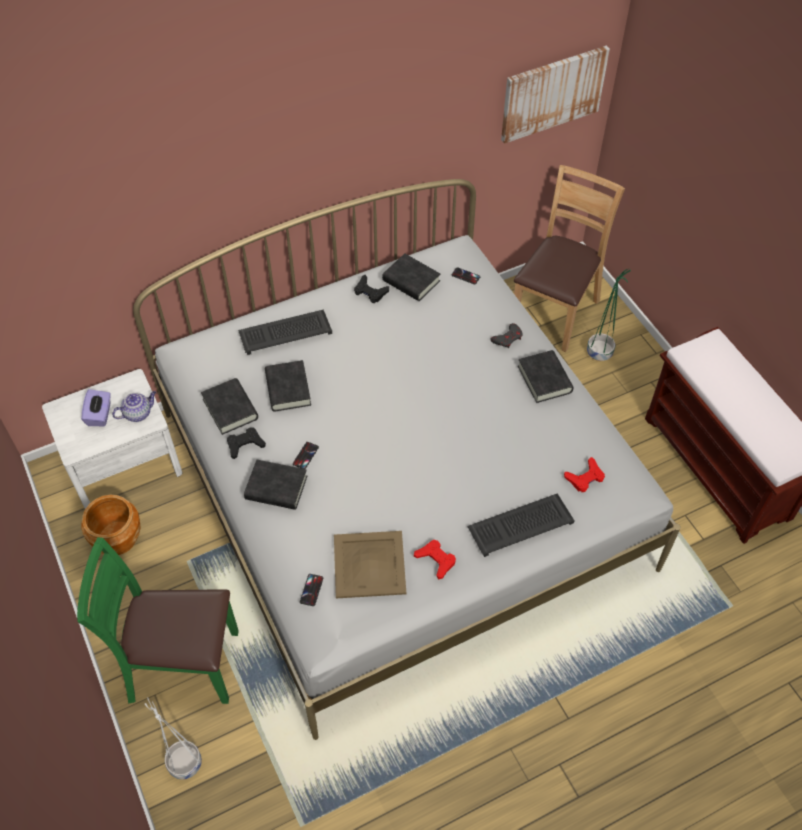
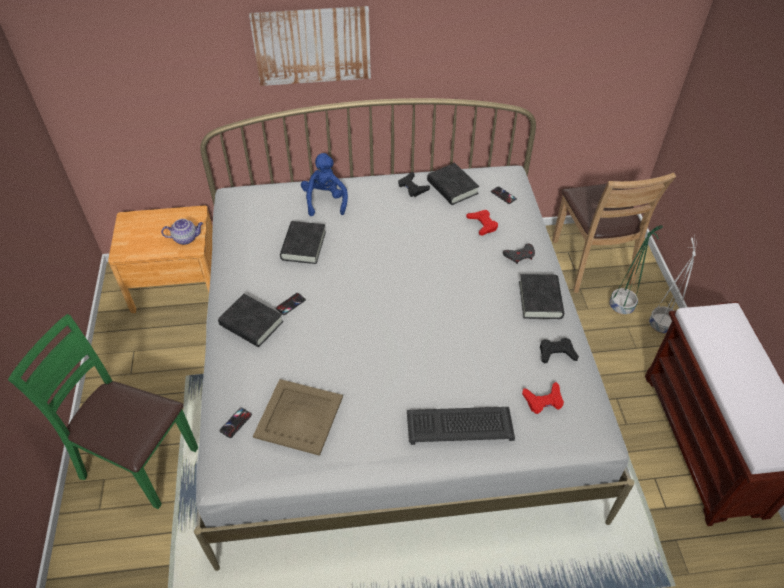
camera: 20 degrees right, 5 degrees down
(100, 415) = (156, 231): purple tissue box -> none
(117, 538) = (142, 340): brown planter -> none
(123, 463) = (177, 284): white nightstand -> brown nightstand
(184, 762) = (96, 548): white planter -> white planter (661, 324)
(230, 409) = (247, 248): black book -> none
(245, 444) = (244, 280): black game controller -> black game controller (556, 353)
(286, 332) = (325, 200): keyboard -> blue plush toy
(436, 560) = (362, 433): red game controller -> red game controller (482, 224)
(552, 93) = (628, 45): picture -> picture (312, 45)
(554, 313) = (591, 263): brown chair -> brown chair turned 120 degrees clockwise

